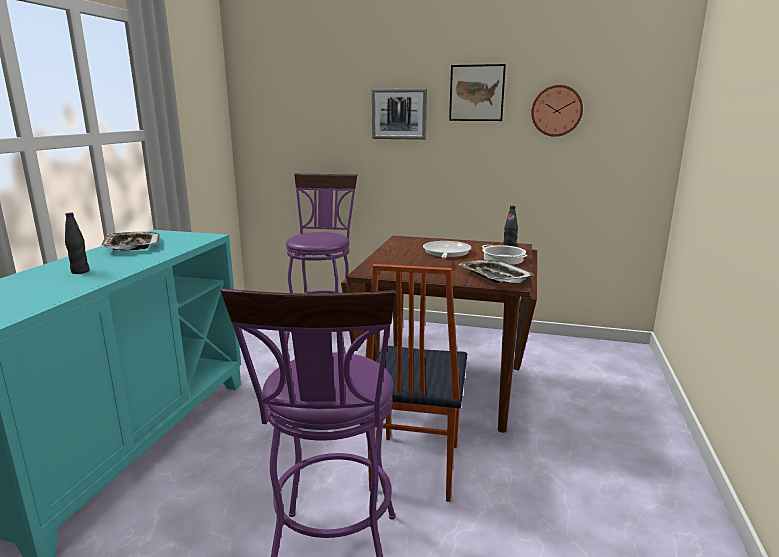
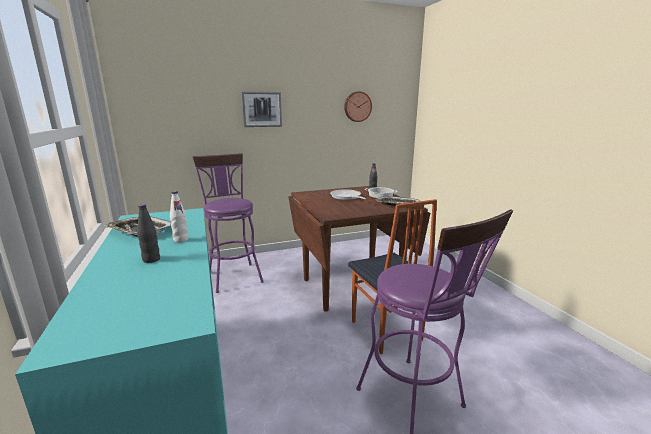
camera: 35 degrees left, 0 degrees up
(137, 260) = (181, 240): none -> white bottle
(476, 93) = (312, 95): picture -> none

